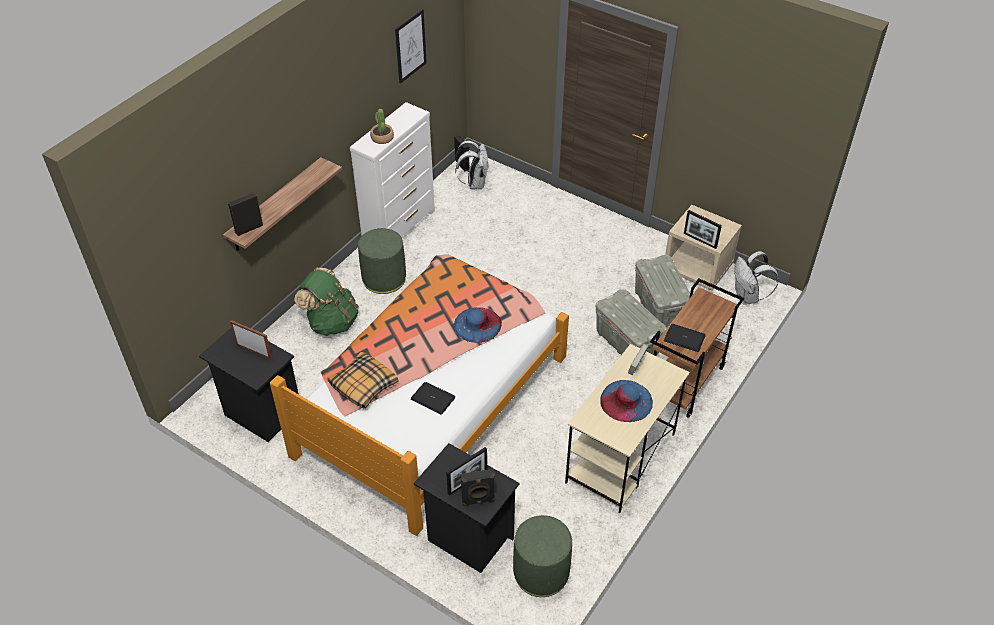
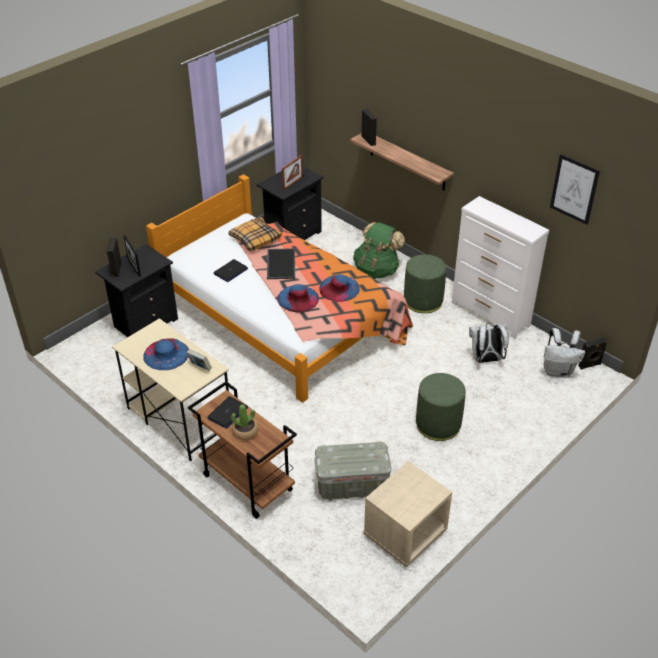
camera: 100 degrees right, 5 degrees down
(382, 138) = (490, 212): potted plant -> potted plant (245, 432)
(415, 350) = (280, 263): none -> tray
(450, 294) = (339, 288): none -> blue hat
(541, 572) = (99, 356): green ottoman -> green ottoman (438, 424)
(627, 343) = (308, 450): grey storage box -> none
(700, 240) = (388, 484): picture frame -> none
(747, 297) = (351, 570): white backpack -> white backpack (486, 360)

